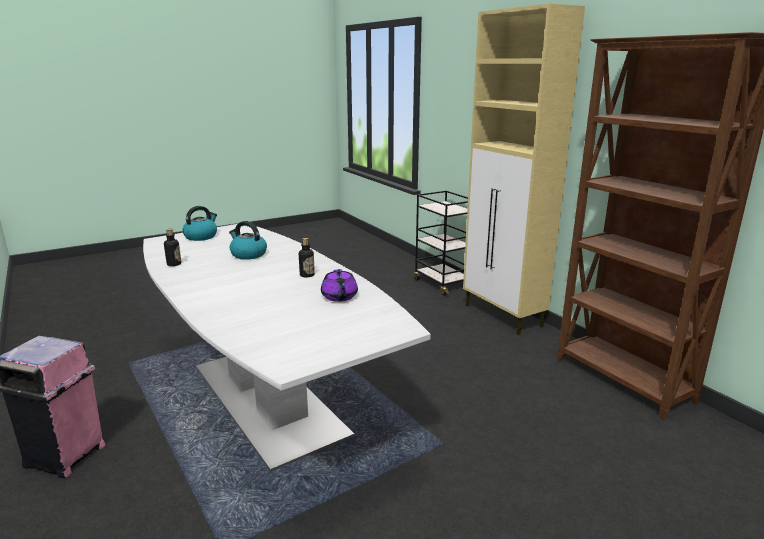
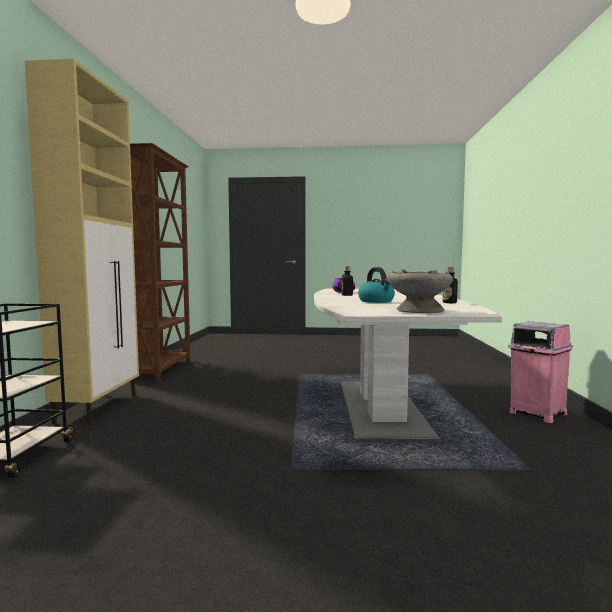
camera: 145 degrees left, 15 degrees down
(201, 236) = (418, 311): kettle -> grey bowl

